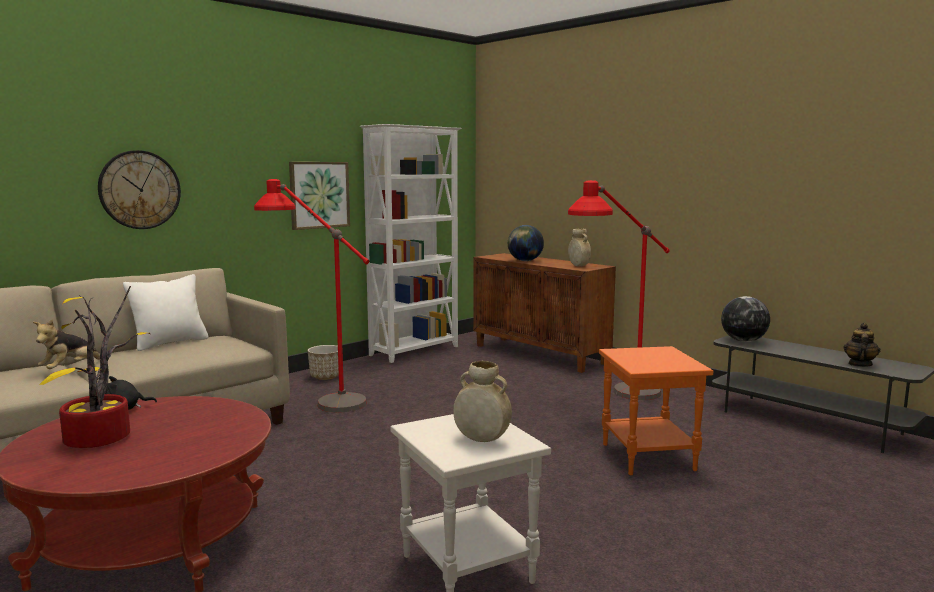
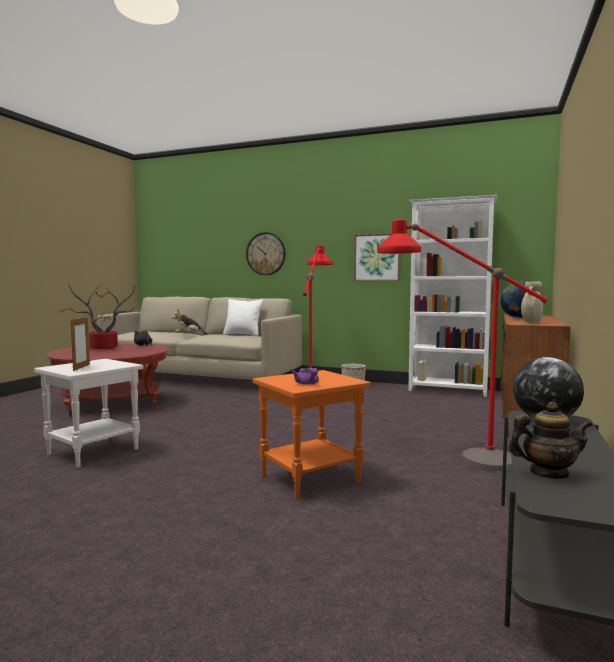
camera: 65 degrees right, 5 degrees down
(481, 440) = (81, 367): beige vase -> picture frame
(675, 361) = (307, 384): none -> purple teapot

